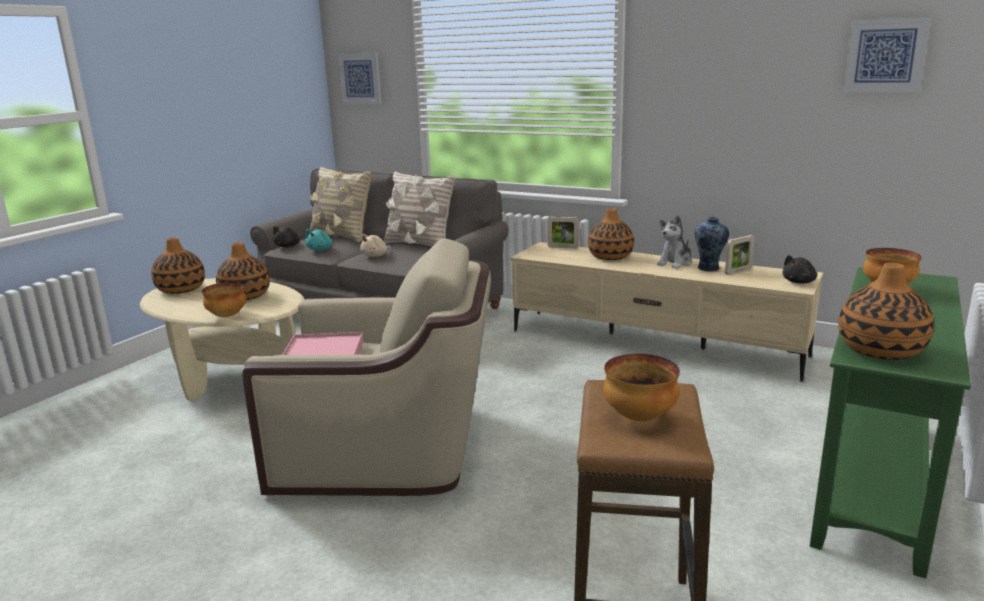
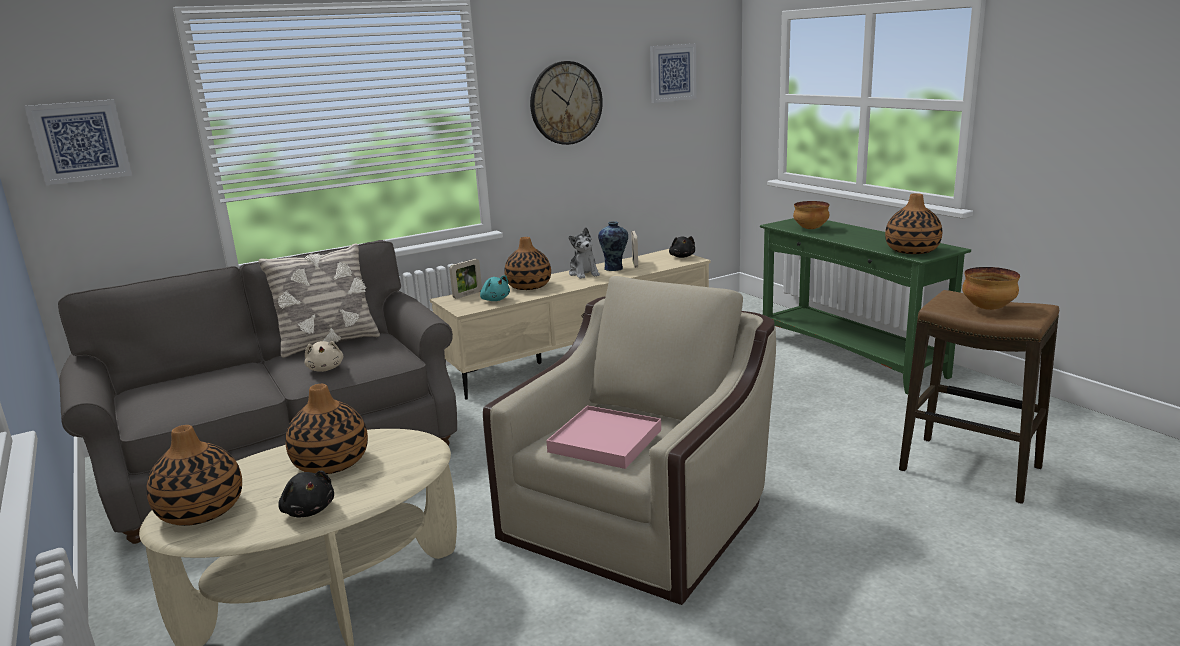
camera: 60 degrees left, 0 degrees up
(227, 316) = (397, 480): bowl -> none
(288, 246) = (151, 414): black plush toy -> black plush toy (308, 510)
(320, 249) = (224, 395): turquoise plush toy -> turquoise plush toy (495, 300)
(341, 236) = (189, 377): beige pillow -> none
(719, 82) = (566, 103): none -> wall clock

